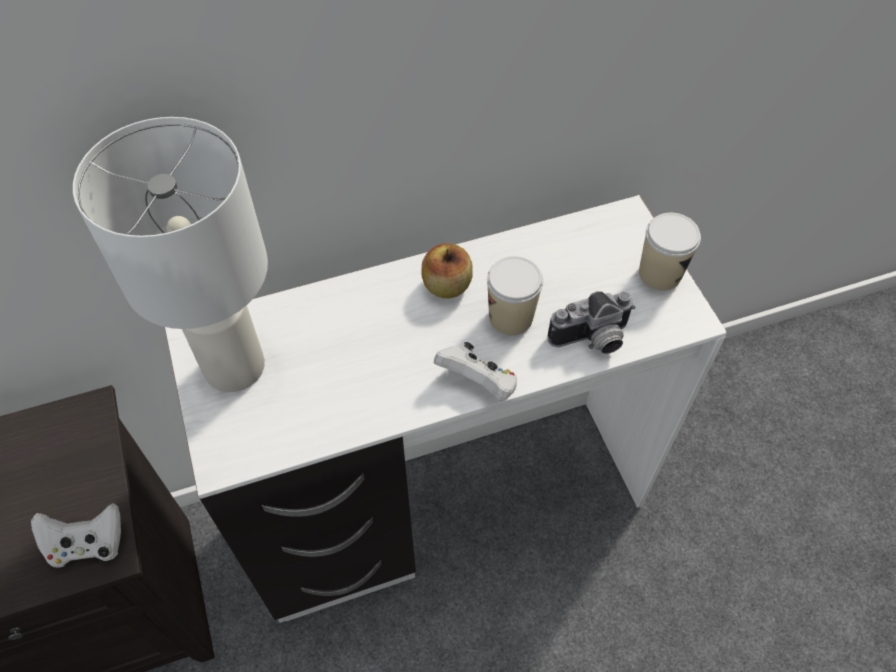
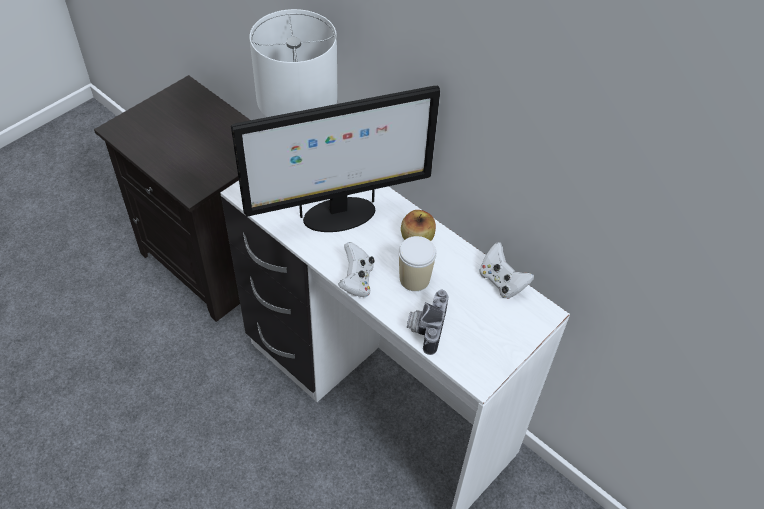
camera: 60 degrees right, 5 degrees down
(88, 544) = (193, 181): white game controller -> white game controller (501, 282)
(350, 356) = (338, 216): none -> monitor
(592, 340) = (425, 327): camera -> camera turned 60 degrees clockwise
(659, 274) = (505, 347): cup -> none

